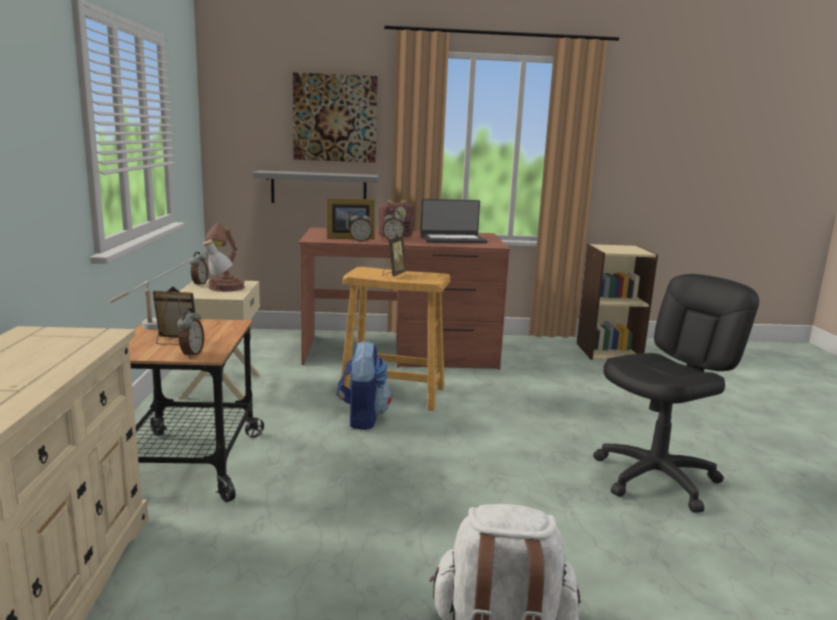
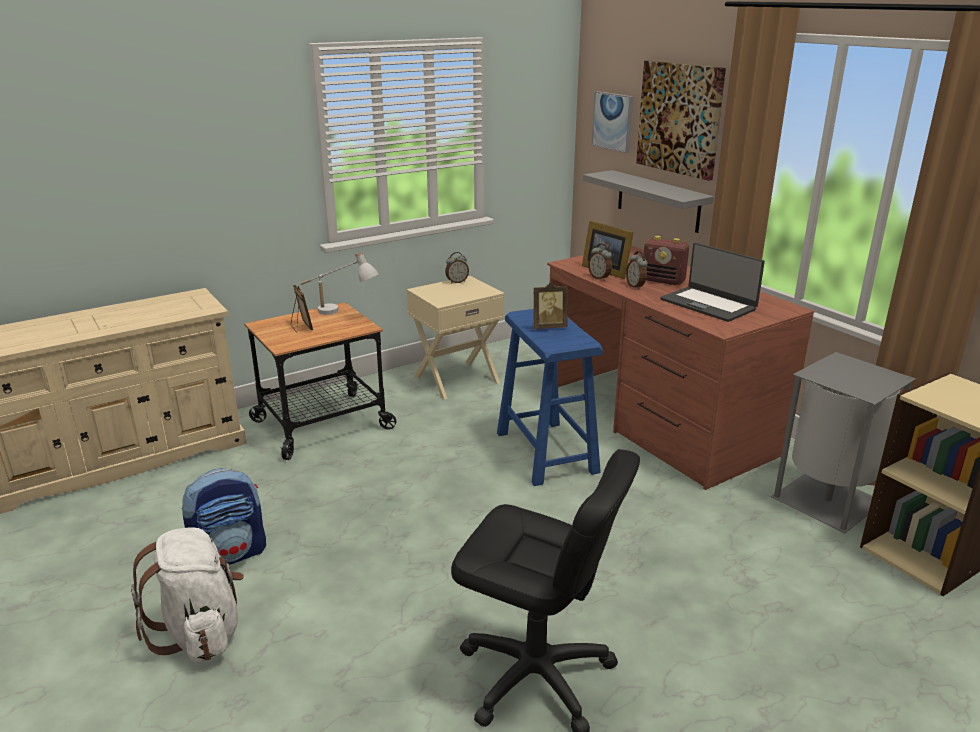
camera: 60 degrees right, 10 degrees up
(191, 354) = (281, 341): alarm clock -> none
(225, 288) = (460, 292): brown table lamp -> none
(254, 127) = (613, 121): none -> picture
(362, 418) = (474, 457): backpack -> backpack (230, 554)
(392, 393) = (546, 452): beige stool -> blue stool
(542, 349) = (829, 500): none -> grey trash can

